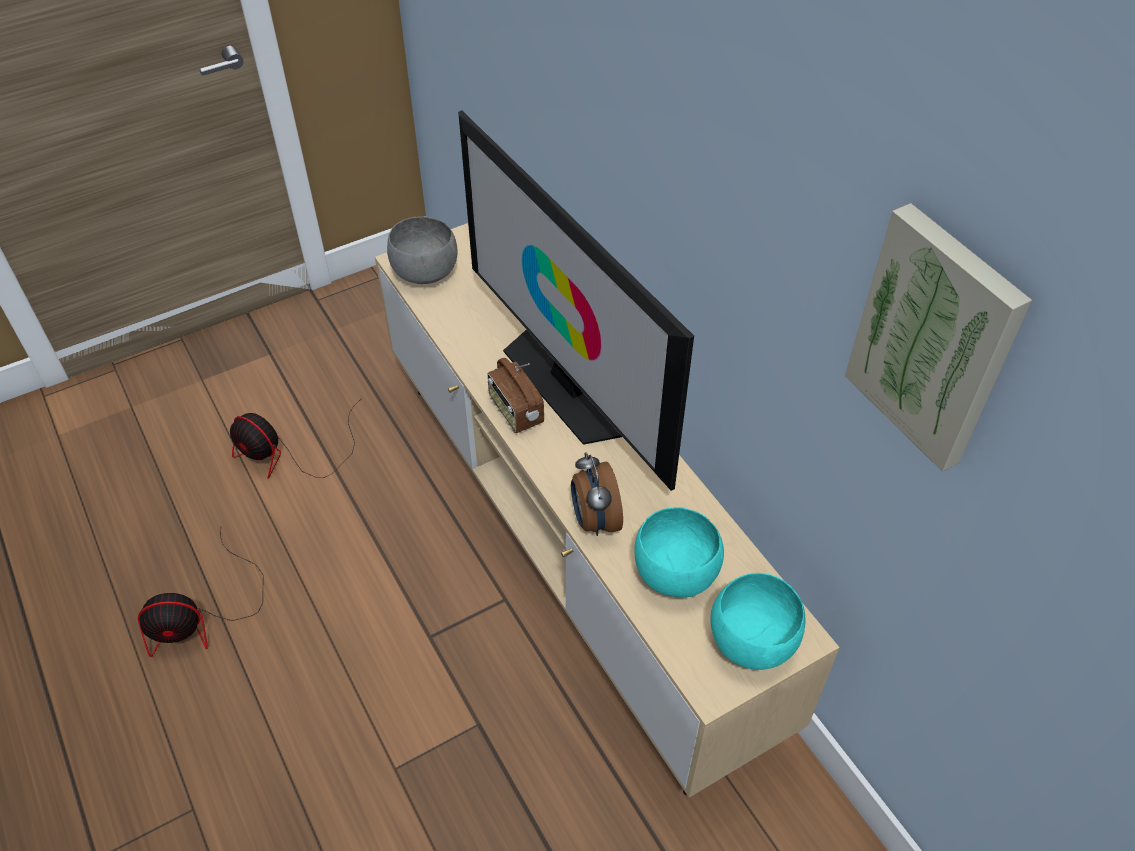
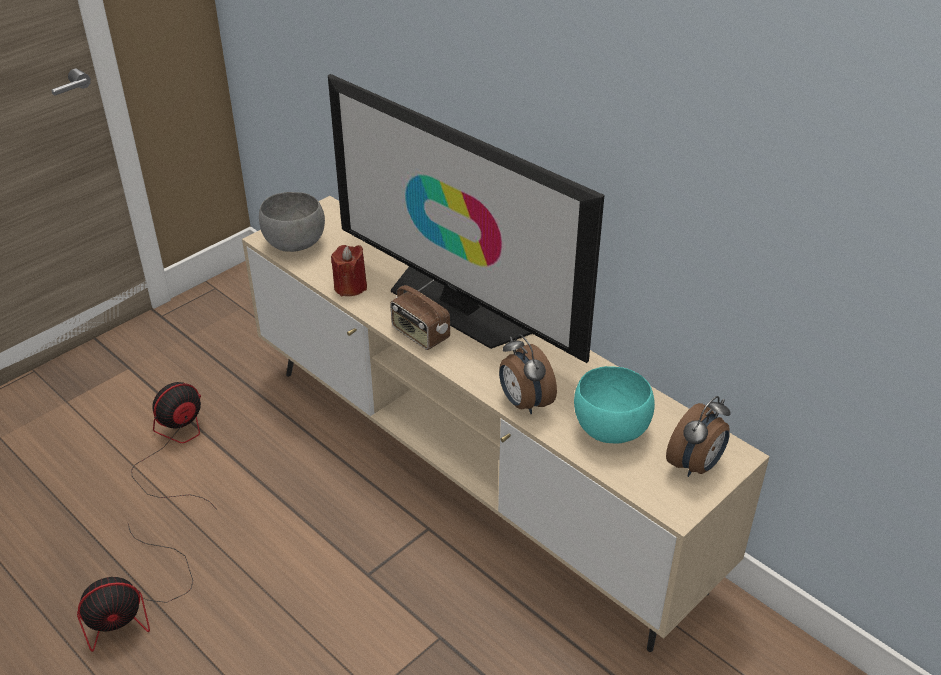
camera: 15 degrees left, 10 degrees down
(288, 454) = (176, 449): fan -> fan turned 120 degrees clockwise
(464, 337) = (350, 287): none -> red candle
(752, 640) = (696, 465): turquoise bowl -> alarm clock
(935, 338) = (830, 122): picture -> none

